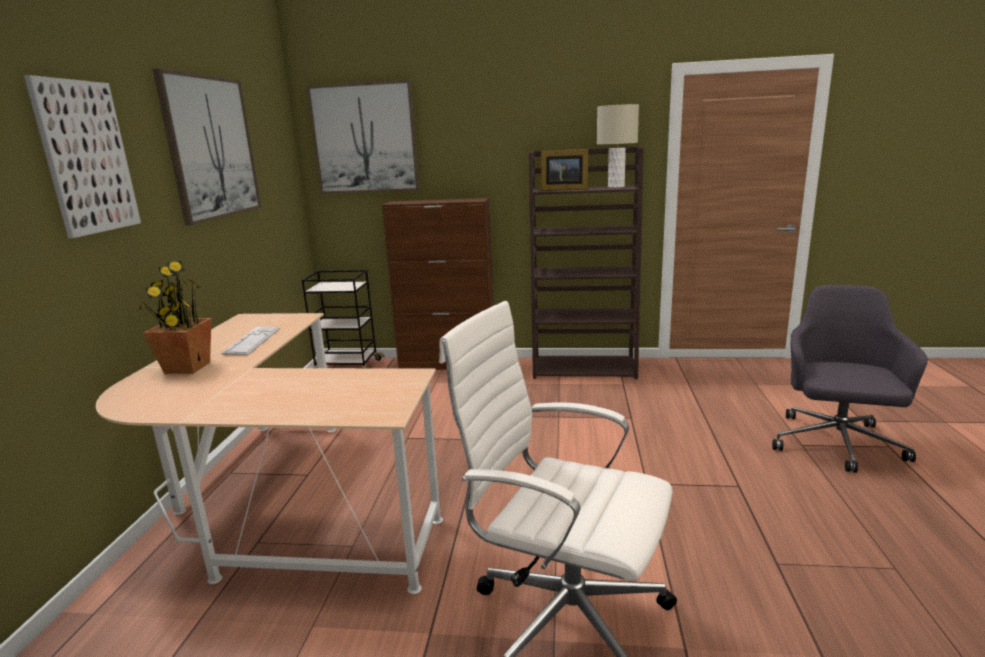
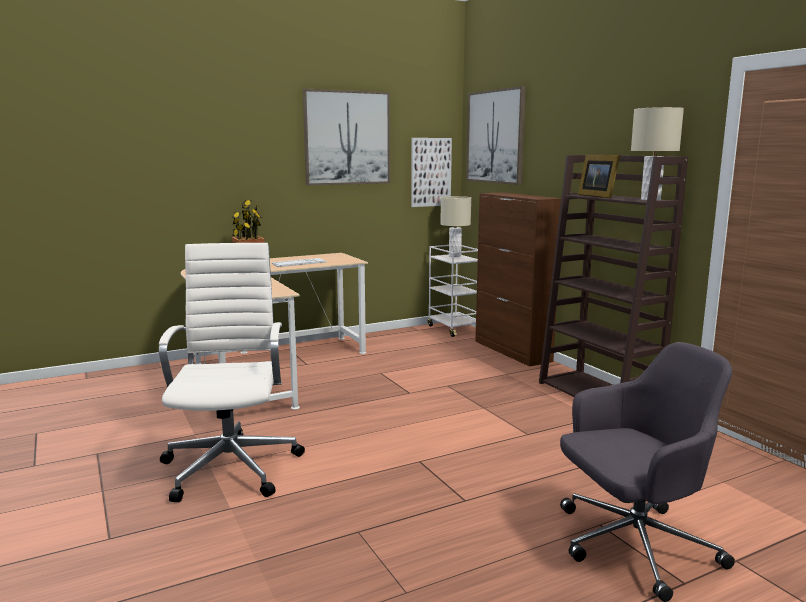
camera: 55 degrees right, 5 degrees down
(86, 157) = (235, 139): picture -> picture (430, 172)
(329, 284) = (455, 256): none -> beige table lamp
(347, 367) = (453, 329): black cart -> white cart

